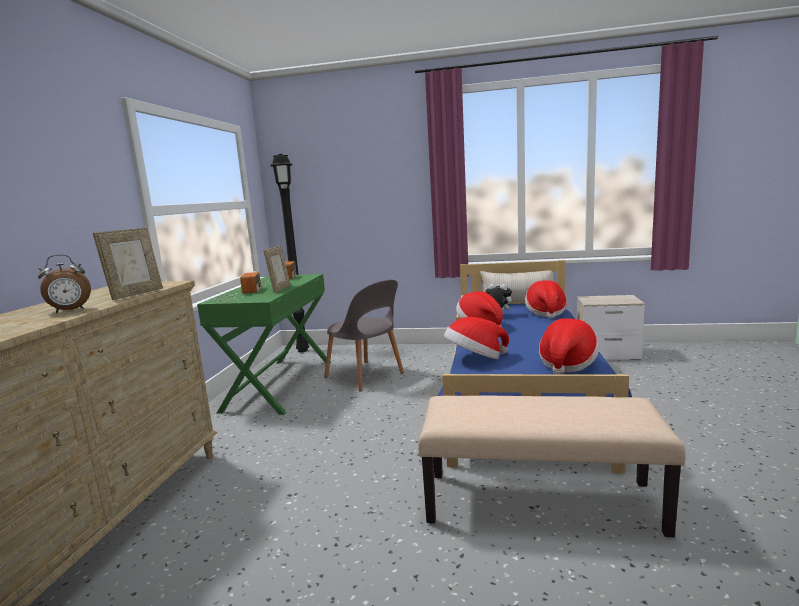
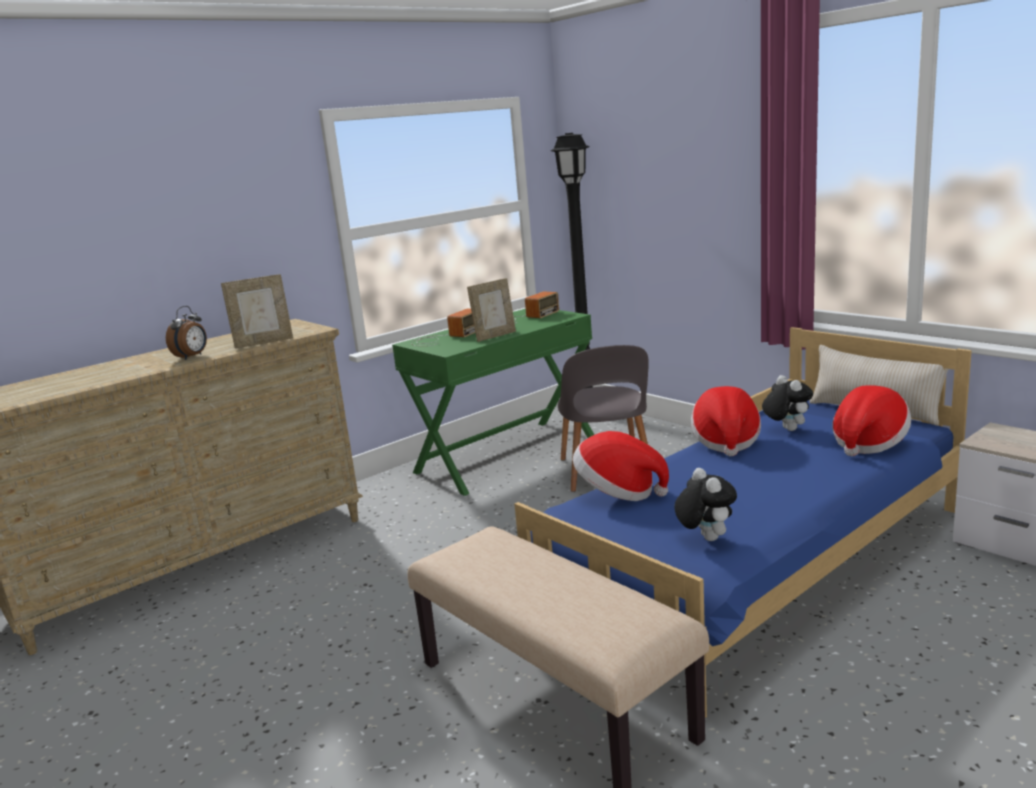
camera: 40 degrees right, 5 degrees up
(70, 310) = (192, 357): alarm clock -> alarm clock turned 75 degrees counterclockwise
(567, 364) = (705, 538): hat -> plush toy

